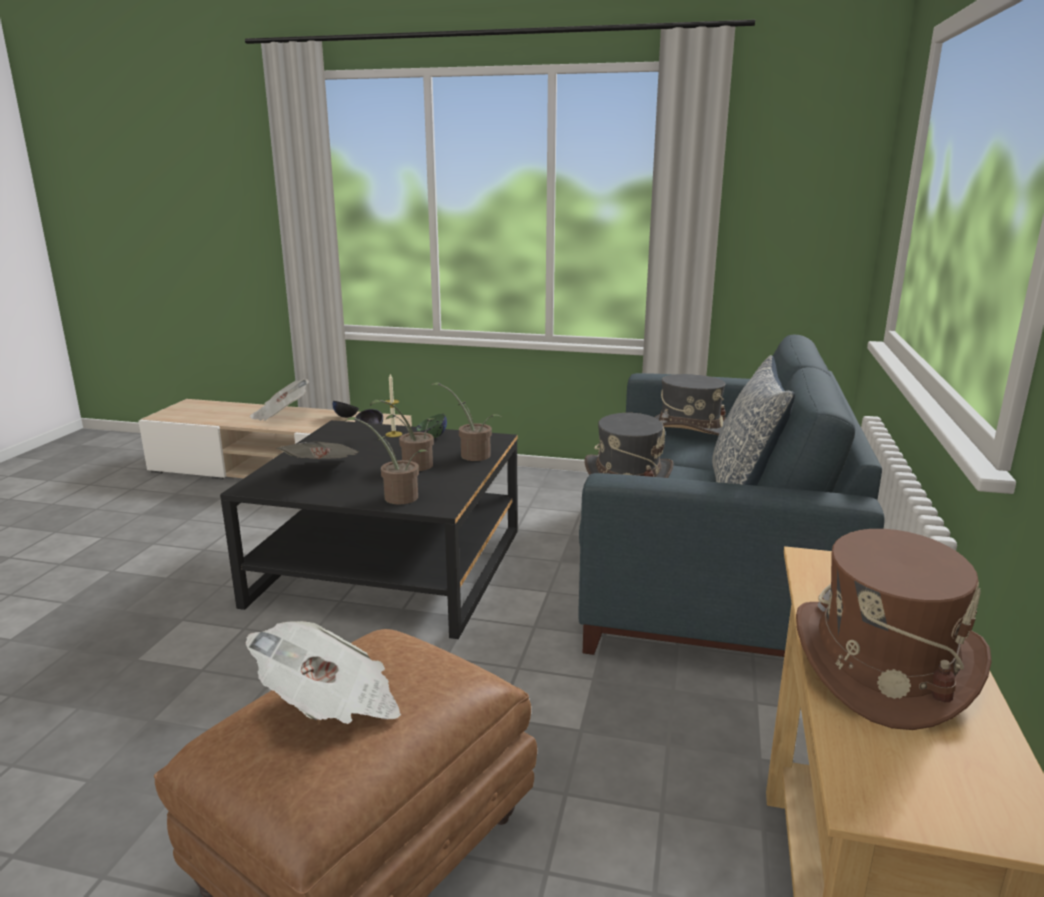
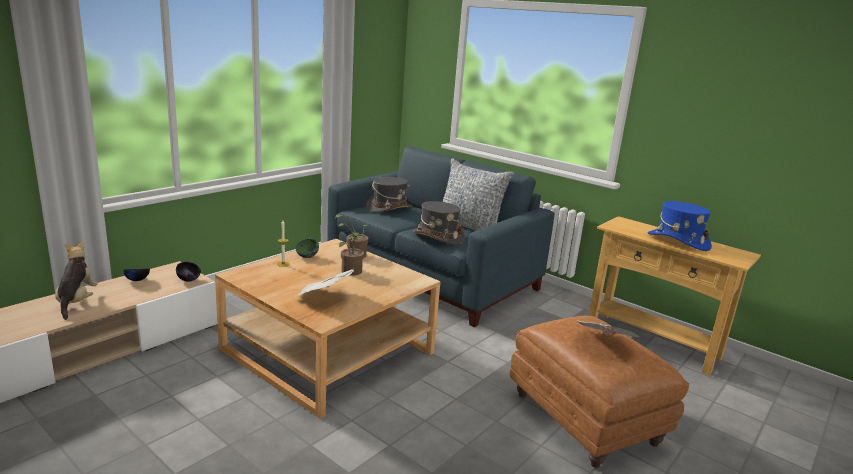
camera: 65 degrees left, 0 degrees up
(280, 415) = (77, 301): newspaper -> plush toy
(390, 566) = (328, 351): black coffee table -> beige coffee table
(396, 496) = (394, 286): potted plant -> none
(882, 665) = (678, 241): brown hat -> blue hat

